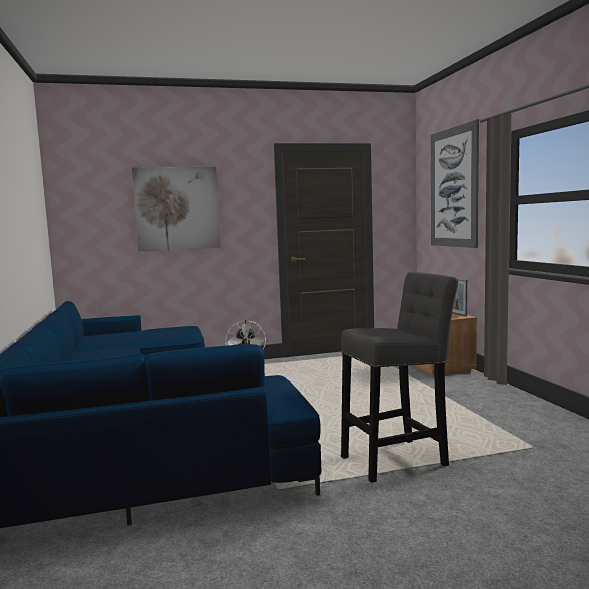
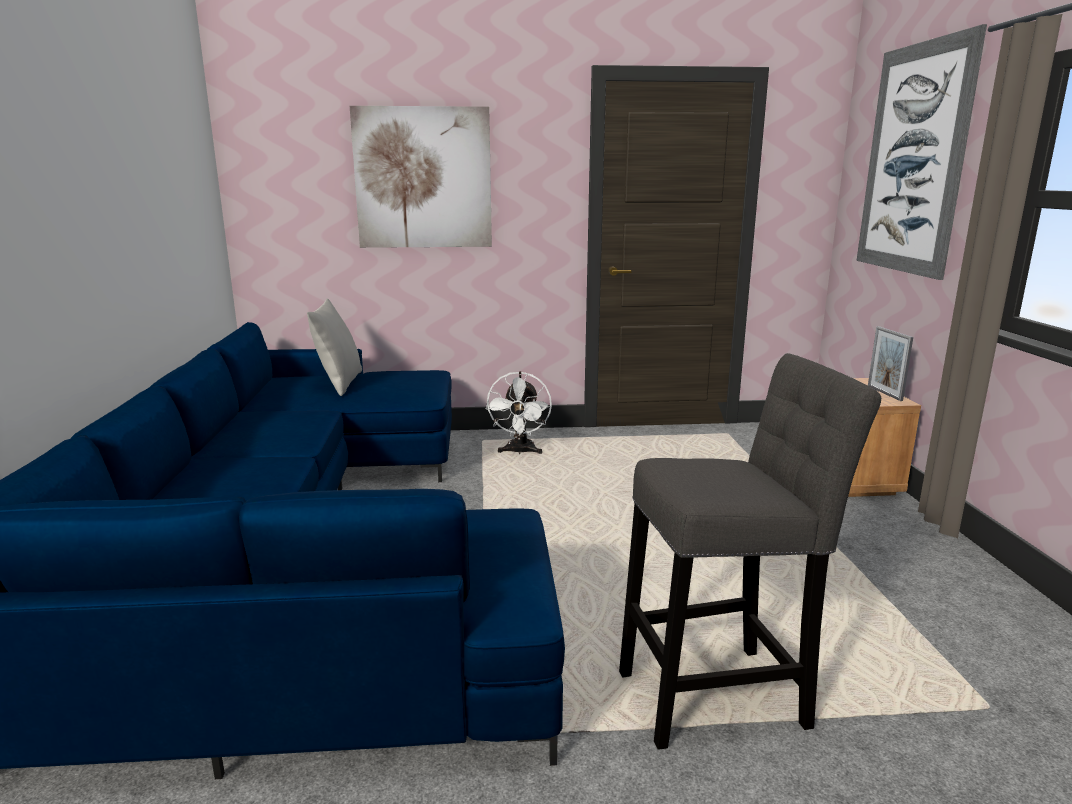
camera: 10 degrees right, 10 degrees up
(131, 335) = (339, 384): none -> grey pillow

